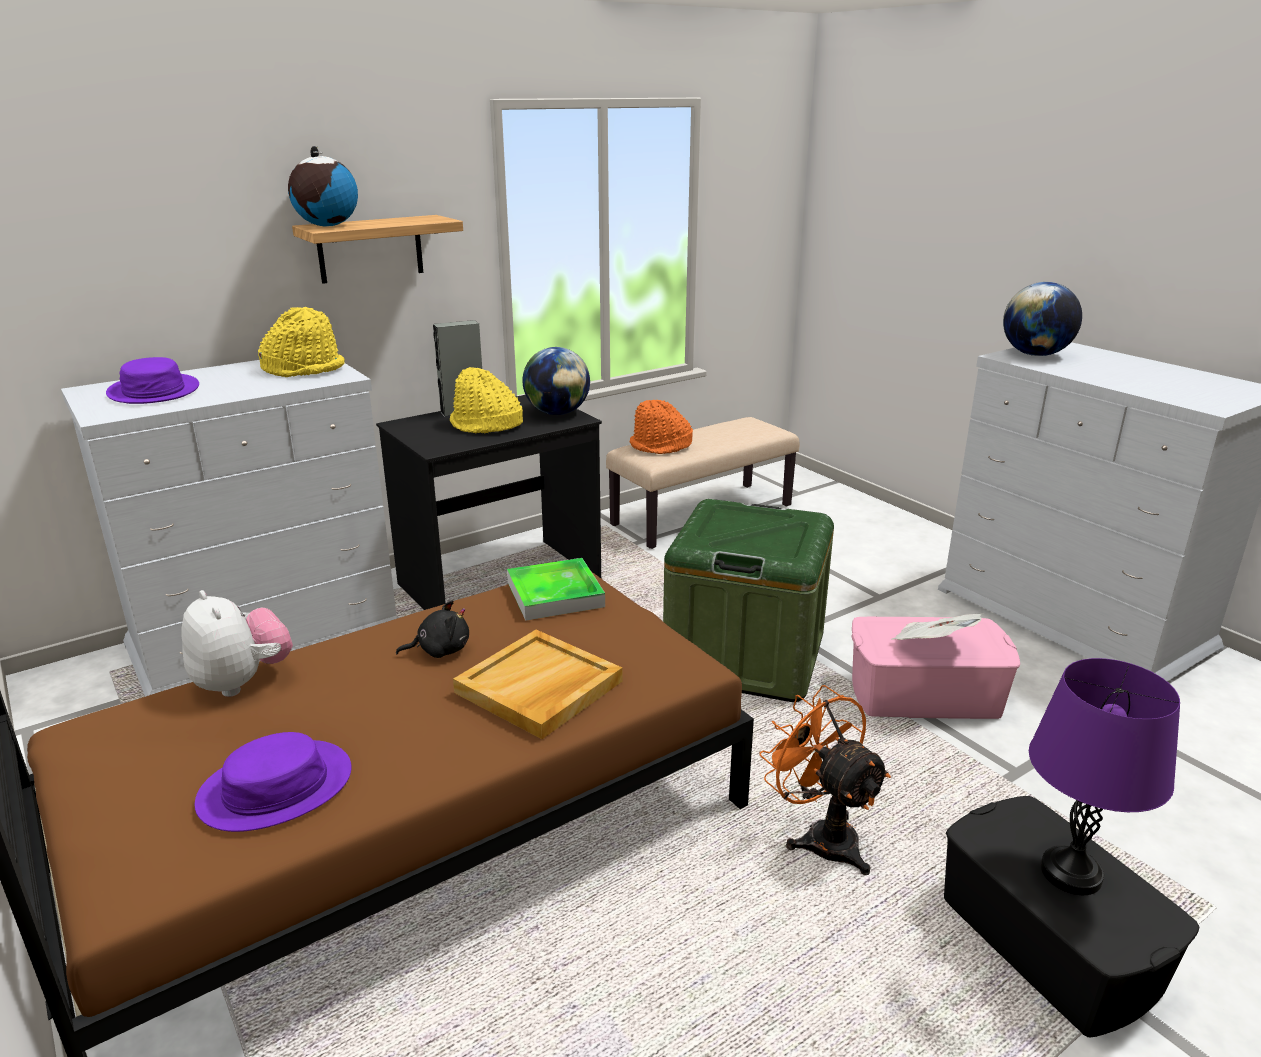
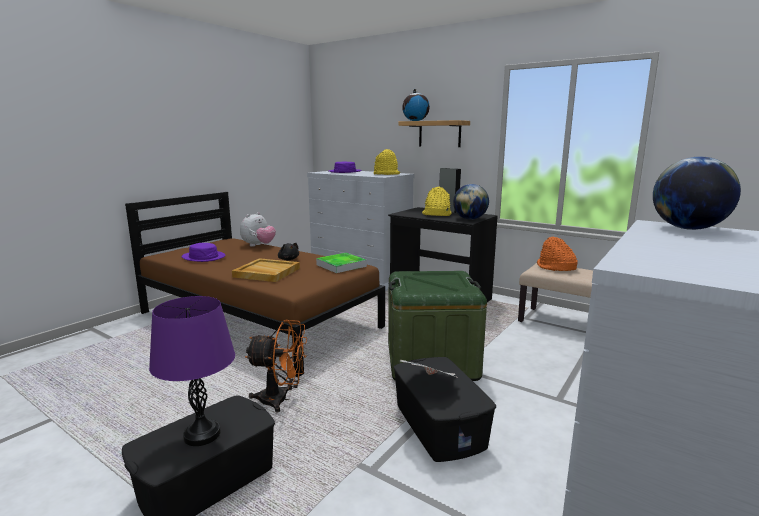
camera: 70 degrees right, 10 degrees down
(821, 836) = (281, 400): orange fan -> orange fan turned 60 degrees clockwise
(923, 694) = (439, 425): pink storage box -> black storage box

